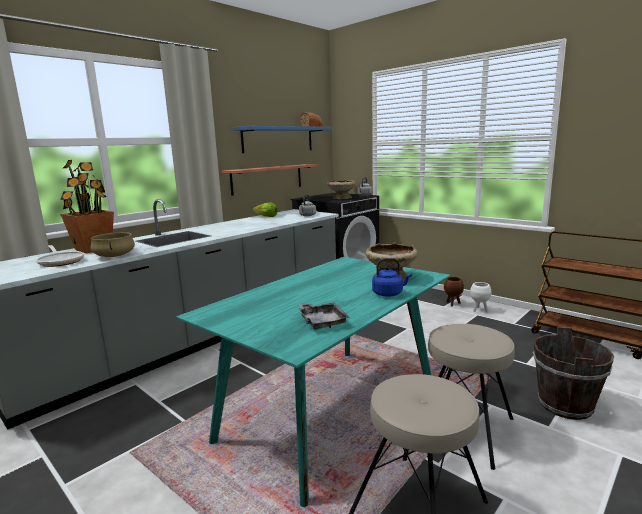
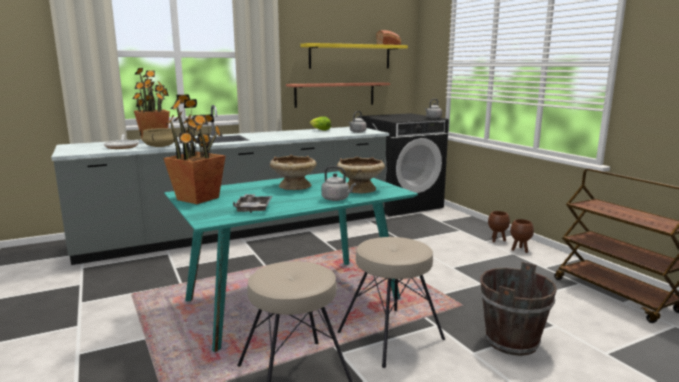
camera: 20 degrees right, 0 degrees up
(235, 318) = (198, 198): none -> potted plant
(278, 139) = (350, 56): blue shelf -> yellow shelf
(341, 198) = (405, 118): beige bowl -> beige bowl (293, 186)
(389, 294) = (337, 199): blue kettle -> grey kettle
(479, 310) = (520, 250): white planter -> brown planter

